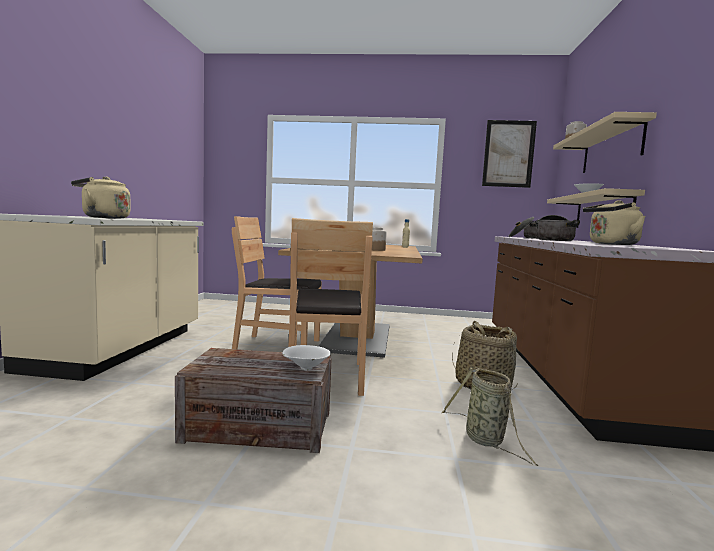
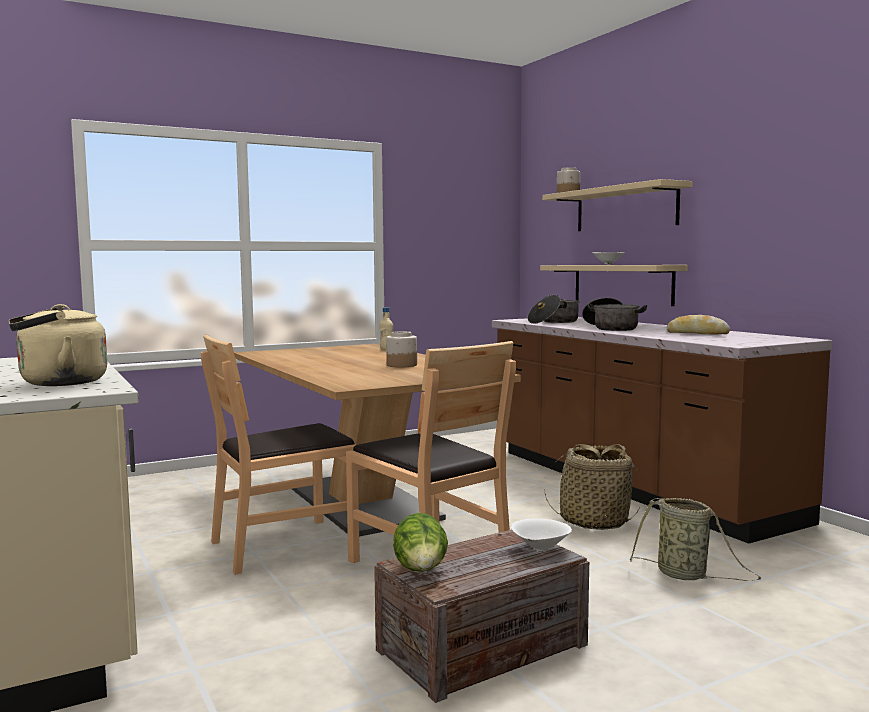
camera: 35 degrees left, 0 degrees up
(214, 358) = (421, 572): none -> lettuce
(508, 154) = (465, 197): picture -> none
(611, 244) = (697, 334): beige kettle -> bread

